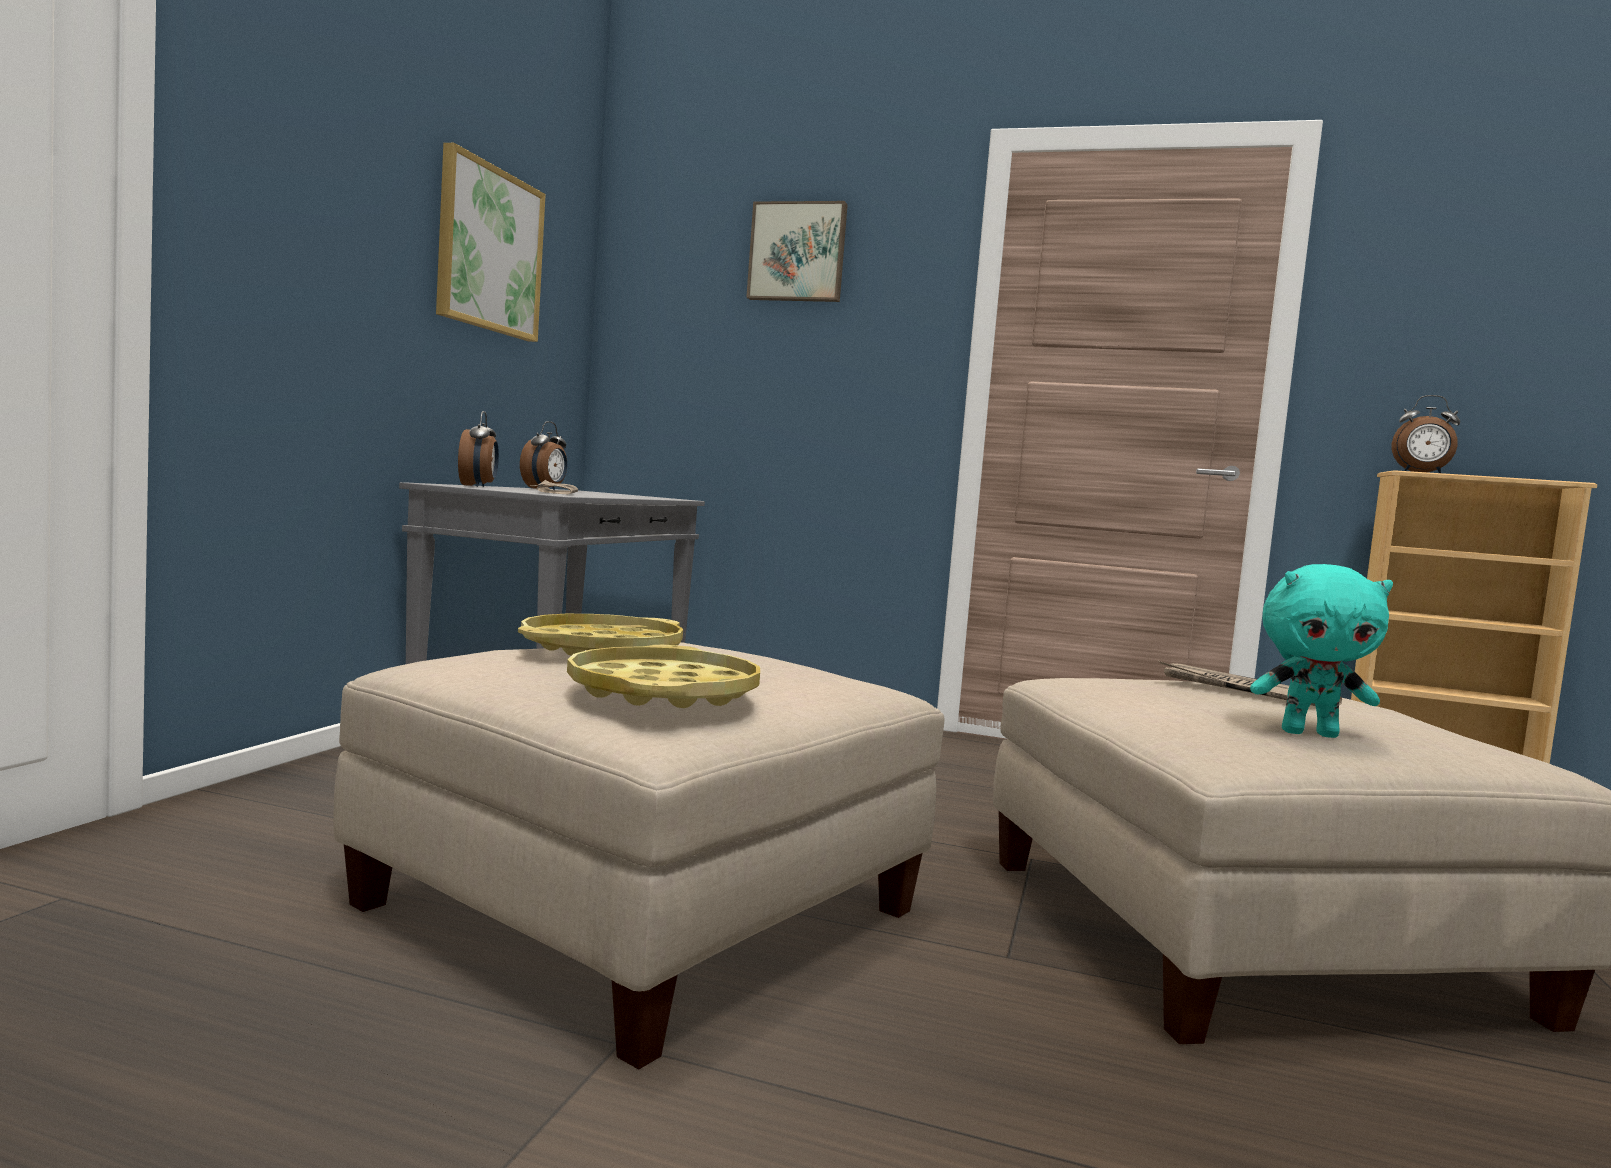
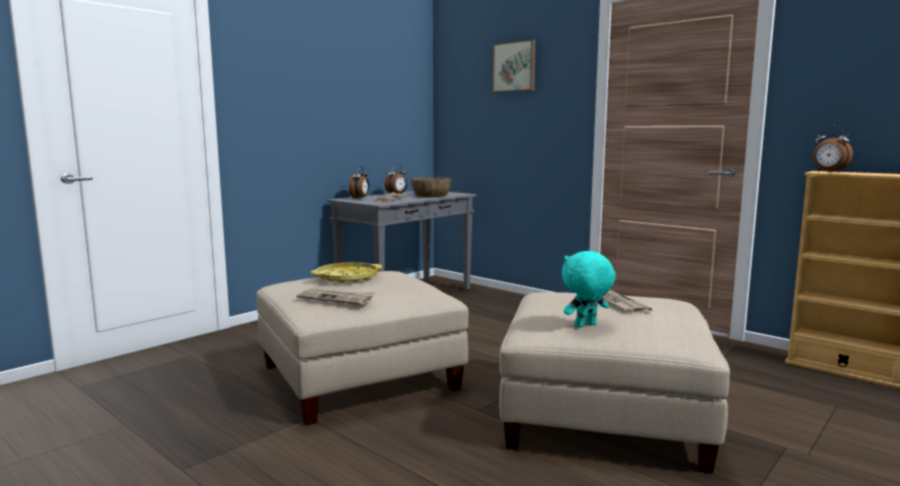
camera: 25 degrees right, 5 degrees up
(489, 250) = (367, 91): picture -> none
(623, 495) = (431, 195): none -> brown bowl
(664, 692) = (336, 298): yellow tray -> newspaper
(1309, 733) = (586, 326): turquoise plush toy -> turquoise plush toy turned 120 degrees clockwise

